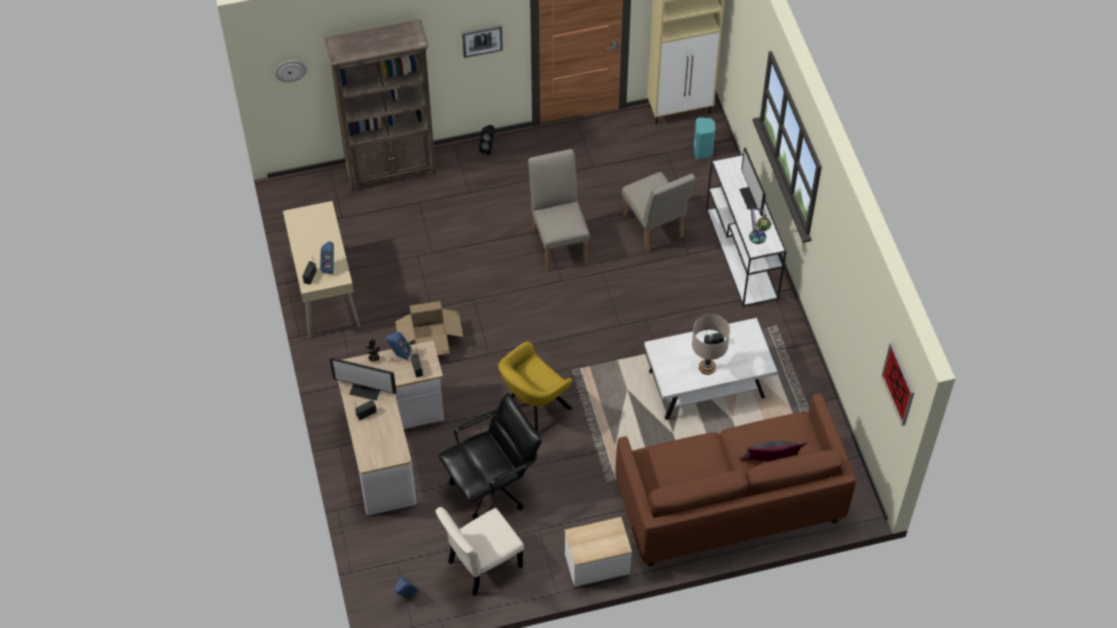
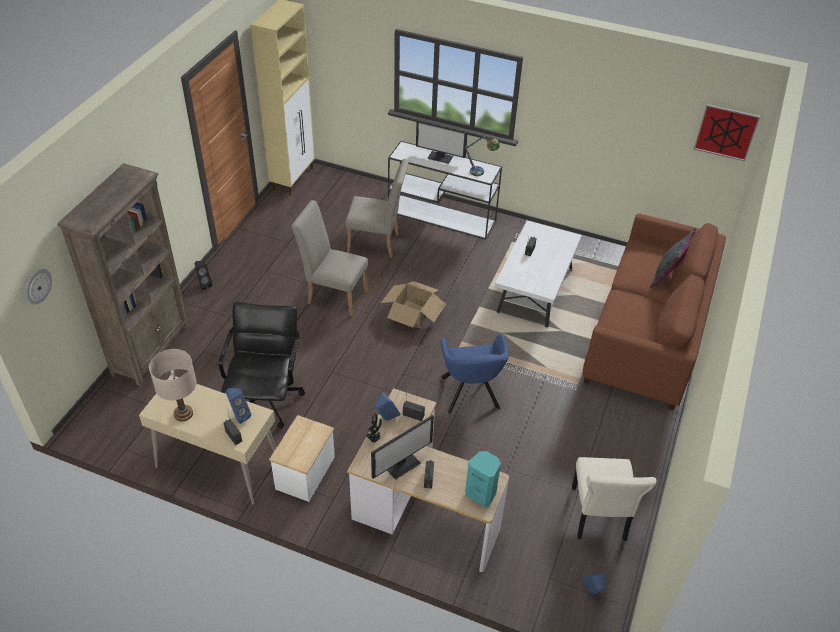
camera: 55 degrees left, 10 degrees down
(430, 338) = (341, 420): cardboard box -> cardboard box (413, 314)
(482, 40) = (167, 171): picture -> none
(492, 486) = (524, 463): black office chair -> black office chair (266, 399)
(533, 409) = (470, 395): yellow armchair -> blue armchair
(597, 563) = (649, 439): side table -> side table (304, 473)
(703, 151) = (339, 187): turquoise speaker -> turquoise speaker (481, 493)
(707, 367) = (548, 264): beige table lamp -> beige table lamp (183, 414)

